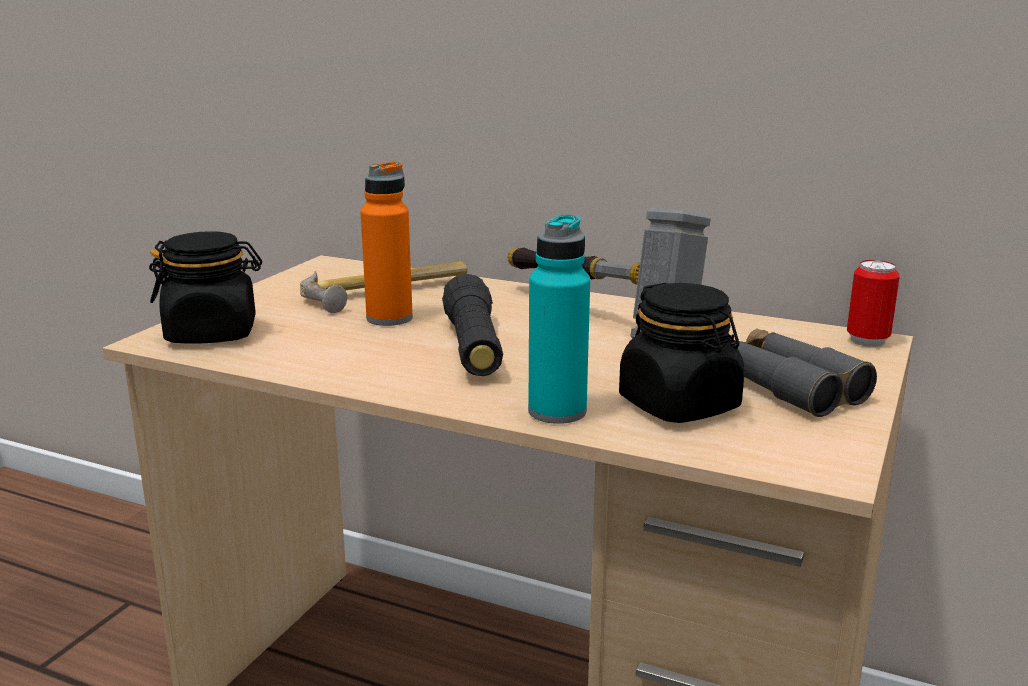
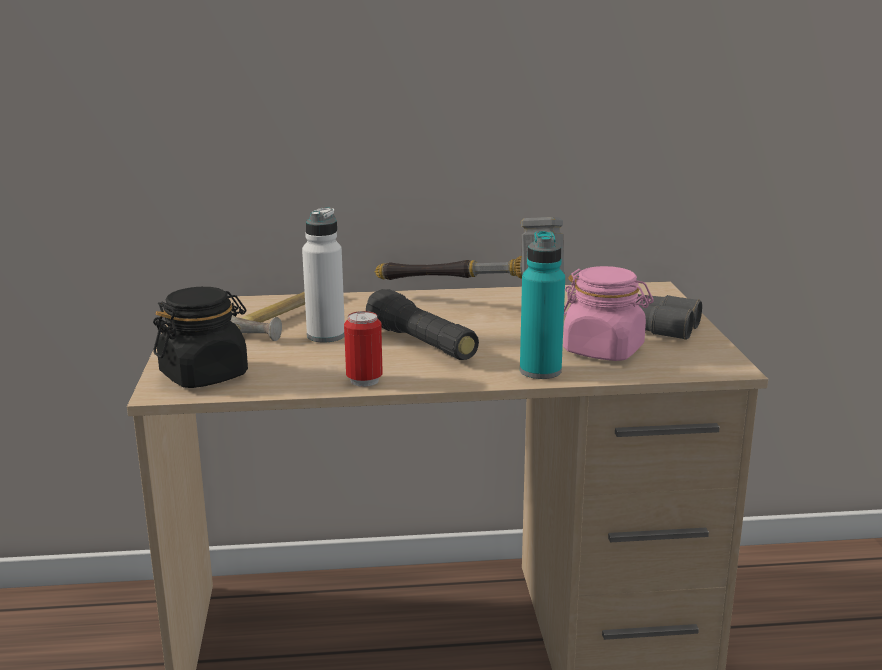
camera: 30 degrees left, 0 degrees up
(389, 318) = (326, 336): orange bottle -> white bottle
(680, 405) = (604, 350): black jar -> pink jar
(867, 340) = (651, 289): can -> can (364, 380)

